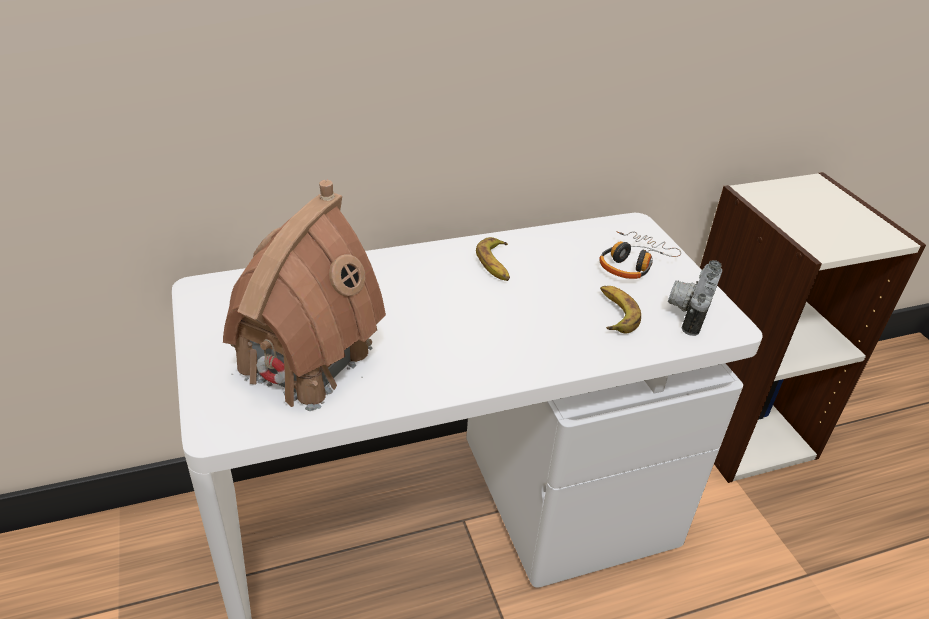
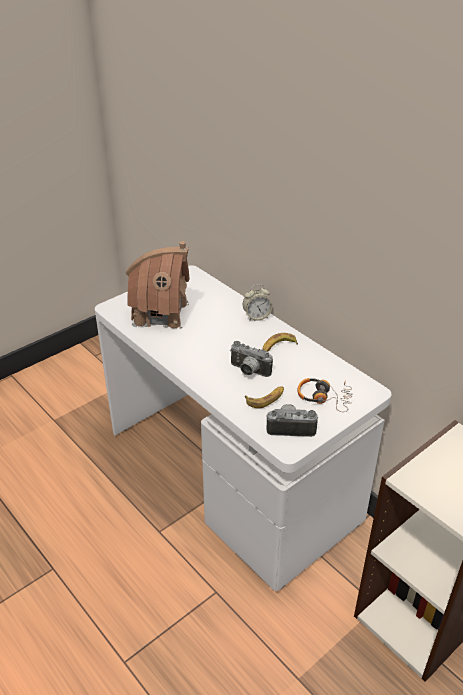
camera: 70 degrees right, 0 degrees up
(402, 260) = (256, 317): none -> alarm clock
(540, 310) = (248, 371): none -> camera

